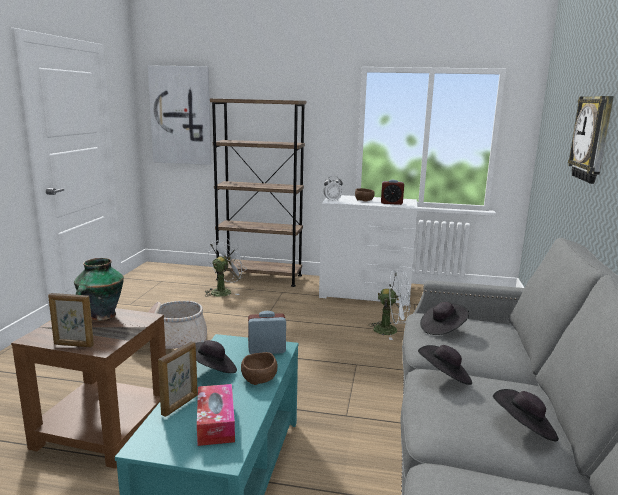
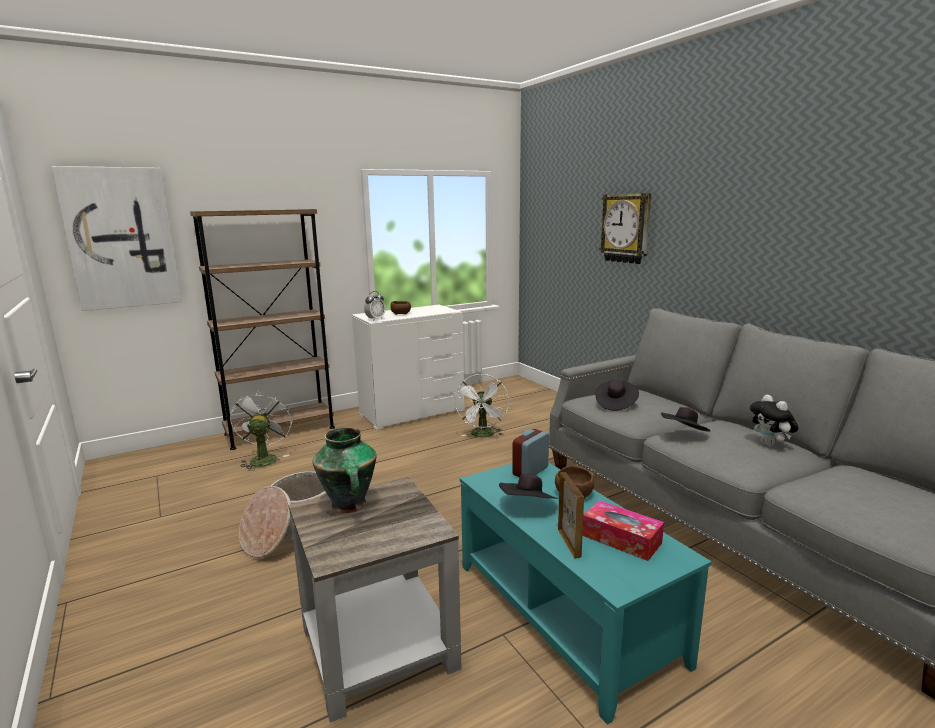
camera: 40 degrees left, 0 degrees up
(73, 345) = (396, 542): picture frame -> none
(105, 427) = (379, 645): brown side table -> grey side table
(391, 203) = (431, 311): alarm clock -> none
(391, 330) = (483, 435): white fan -> white fan turned 120 degrees clockwise
(524, 429) = (770, 445): black hat -> plush toy

